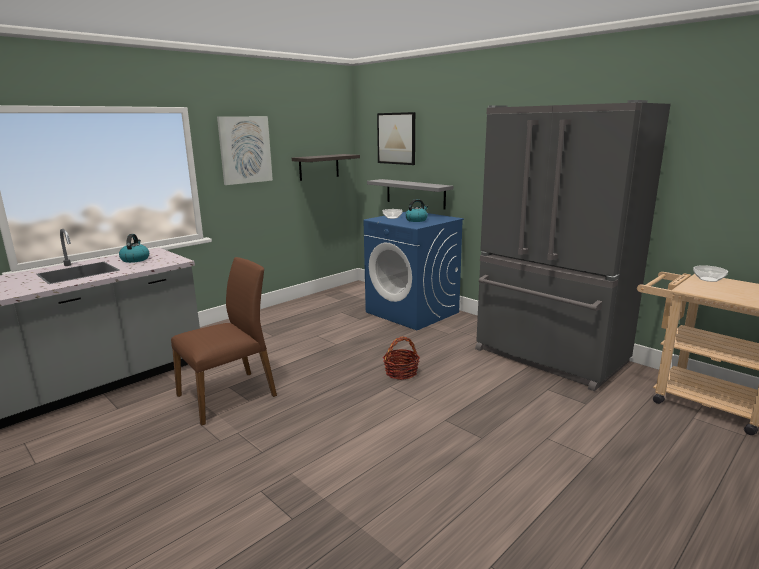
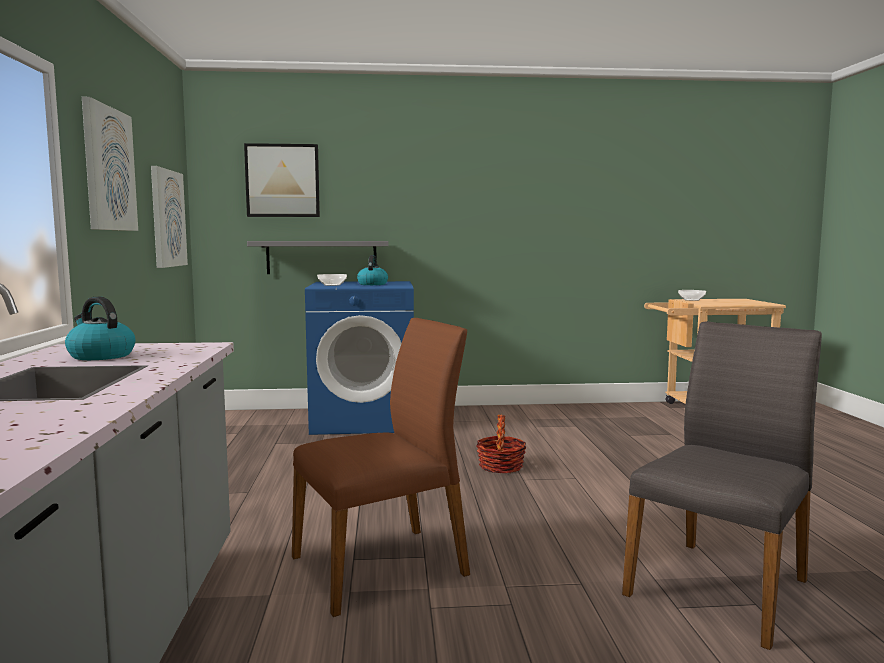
camera: 50 degrees left, 10 degrees down
(228, 395) = (382, 566): brown chair -> brown chair turned 60 degrees clockwise
(304, 499) = (721, 587): none -> grey chair
(319, 167) = (167, 218): shelf -> picture
(548, 357) = (571, 416): grey fridge -> none

